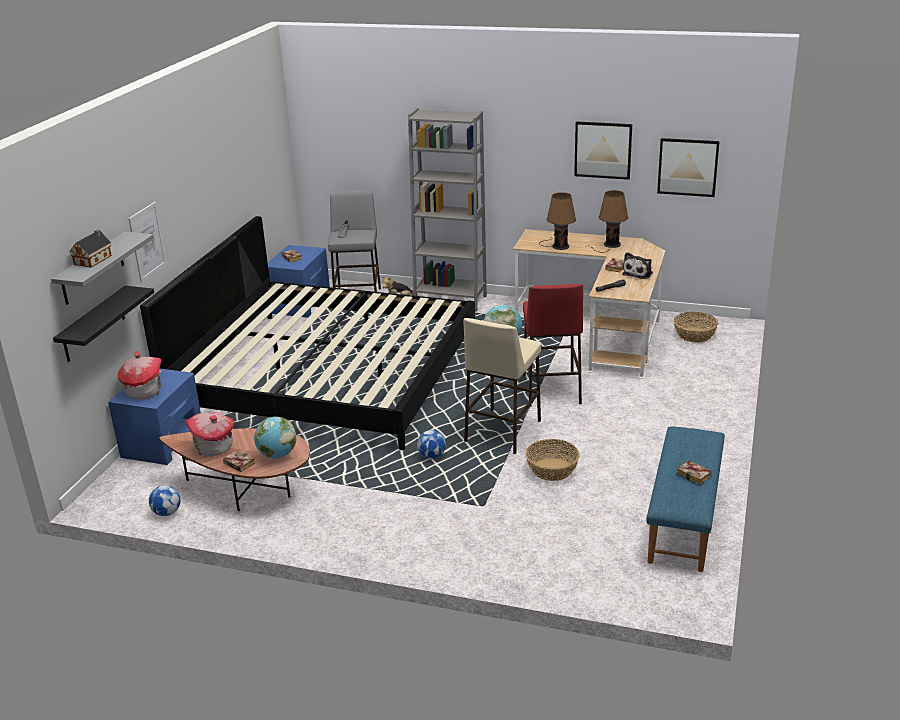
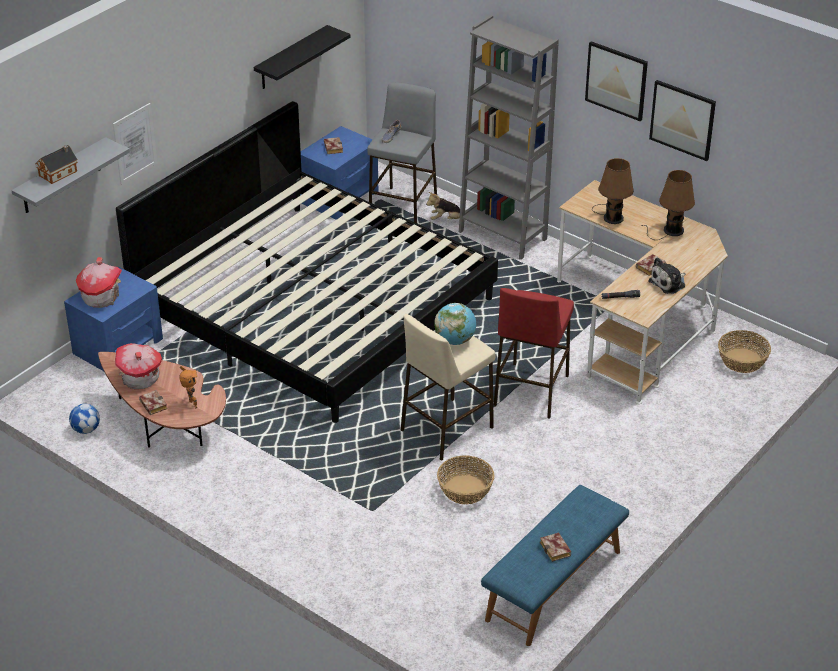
camera: 20 degrees right, 10 degrees up
(93, 324) = (56, 229): black shelf -> black shelf (291, 58)
(277, 455) = (191, 405): globe -> toy robot
(431, 456) = (358, 438): football -> none
(687, 167) = (771, 167): picture -> picture (616, 80)

